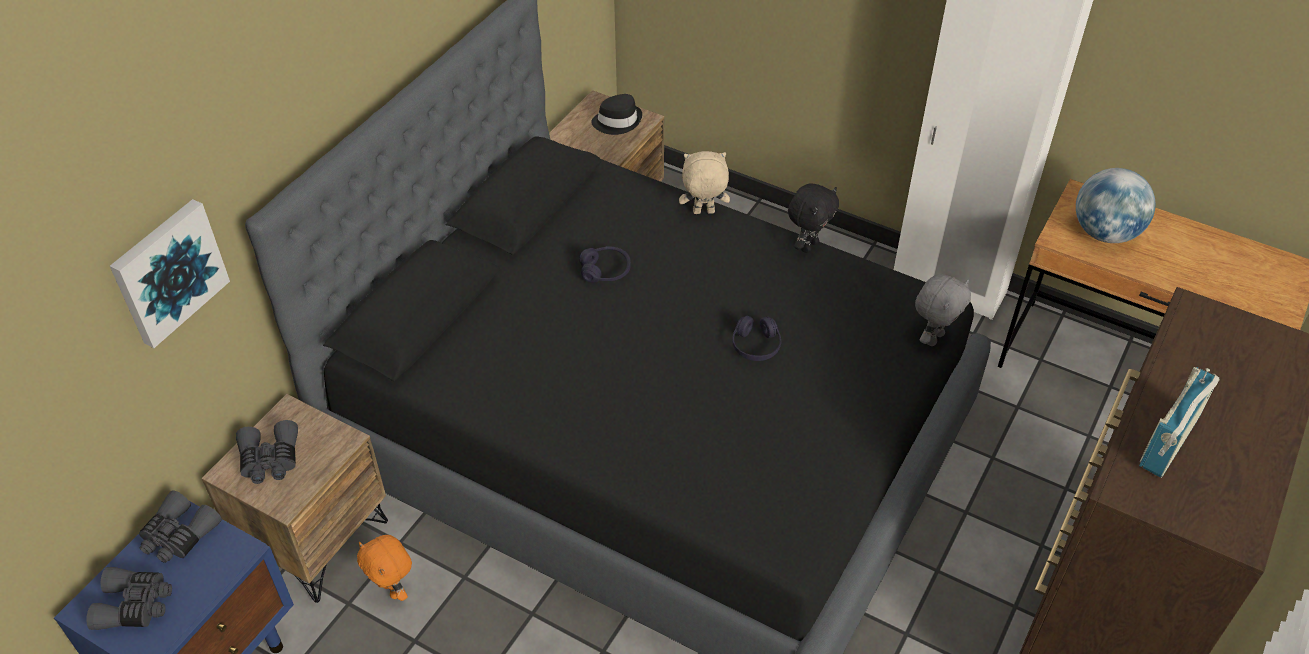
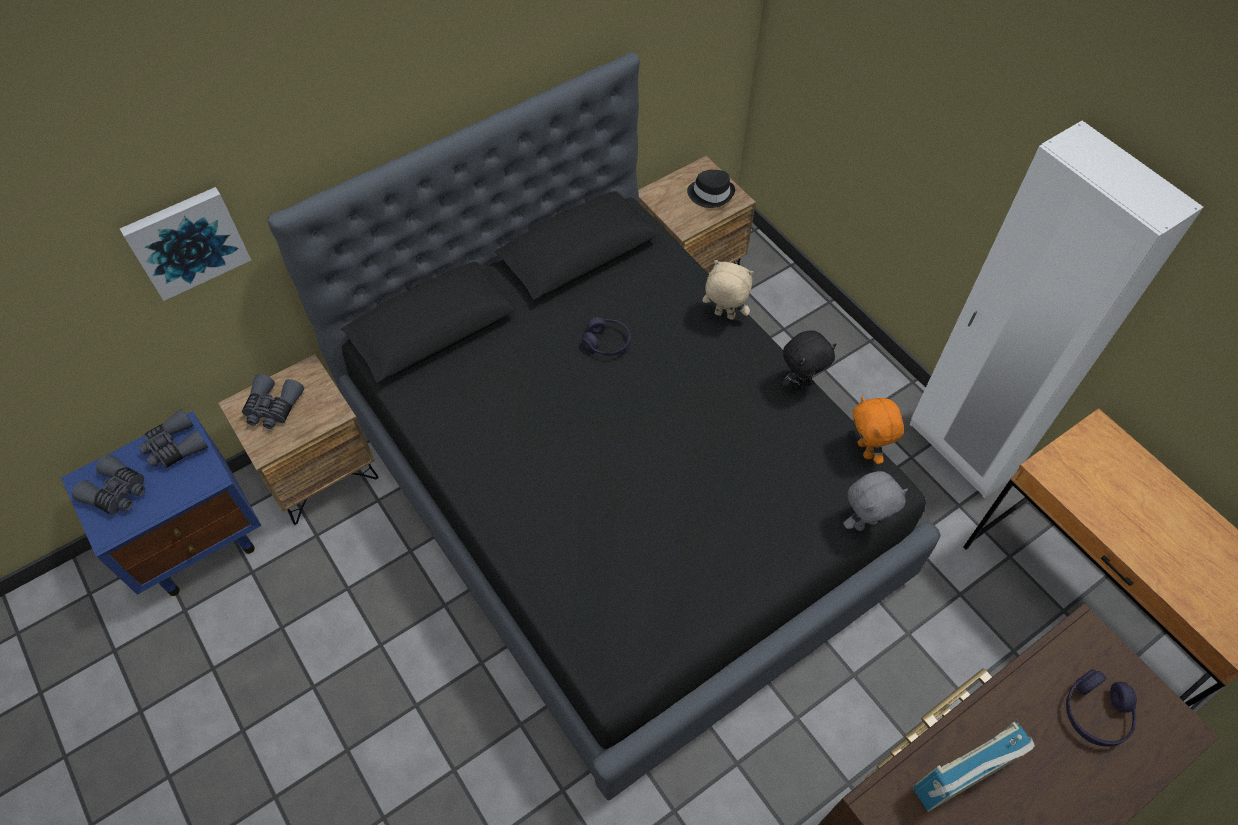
camera: 25 degrees right, 10 degrees up
(393, 590) = (353, 538): orange plush toy -> orange plush toy (866, 450)
(756, 345) = (696, 465): purple headphones -> purple headphones (1095, 713)
(1105, 233) = (1099, 480): globe -> none

